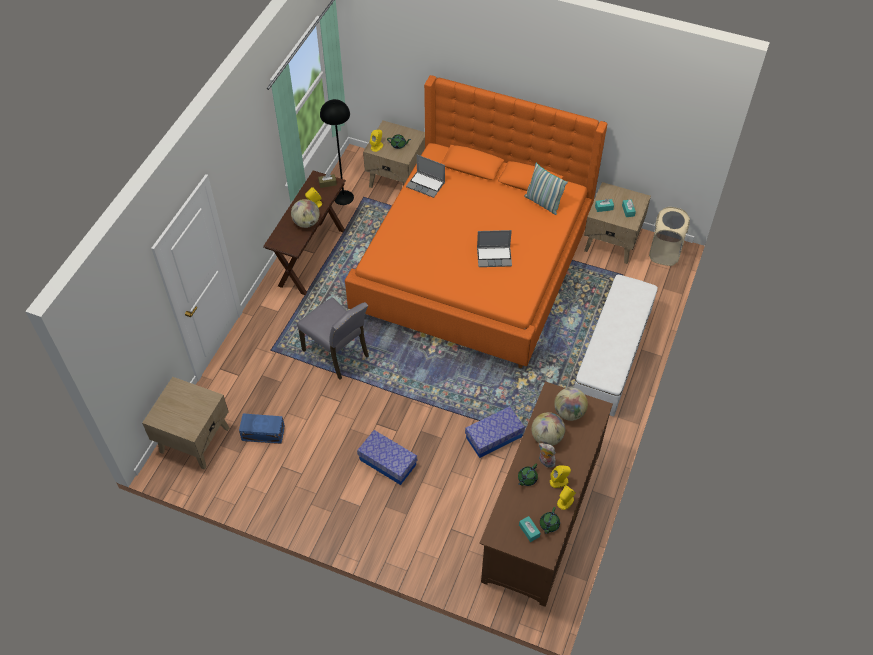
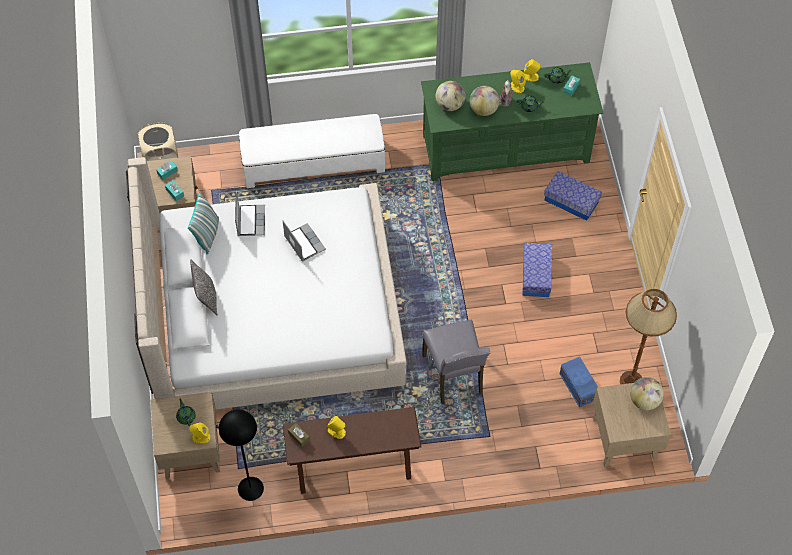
camera: 120 degrees left, 5 degrees up
(237, 475) = (631, 381): none -> brown floor lamp
(306, 223) = (365, 424): globe -> globe (644, 400)
(338, 353) = (454, 376): grey chair -> grey chair turned 150 degrees clockwise
(426, 185) = (242, 347): laptop -> laptop (250, 220)
(475, 265) = (272, 315): orange bed -> beige bed
(484, 182) = (206, 297): none -> pillow
(494, 437) = (457, 211): storage box -> storage box (571, 201)
(540, 515) = (506, 149): brown dresser -> green dresser

